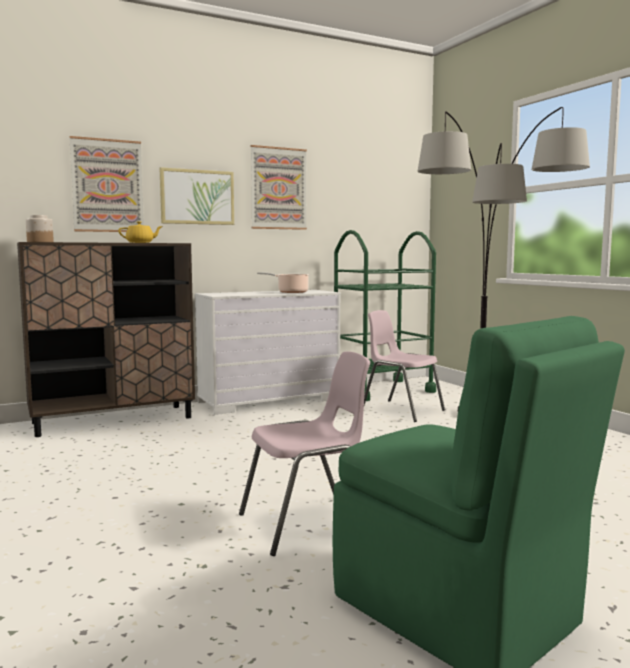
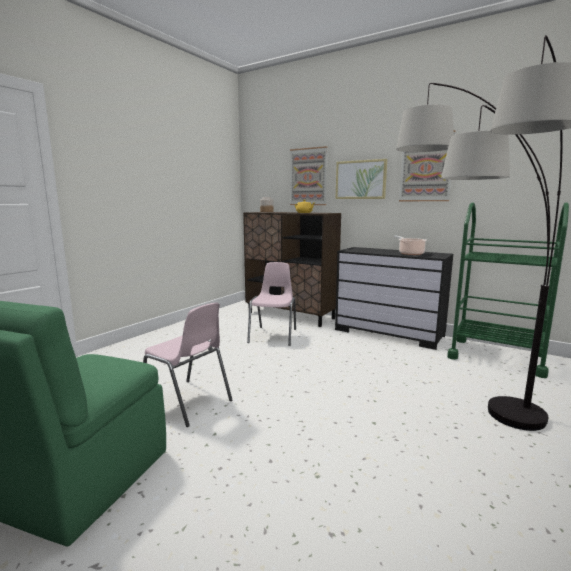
camera: 60 degrees right, 5 degrees up
(269, 400) = (389, 333): white dresser -> black dresser
(401, 410) = (453, 377): pink chair -> pink chair (274, 335)

